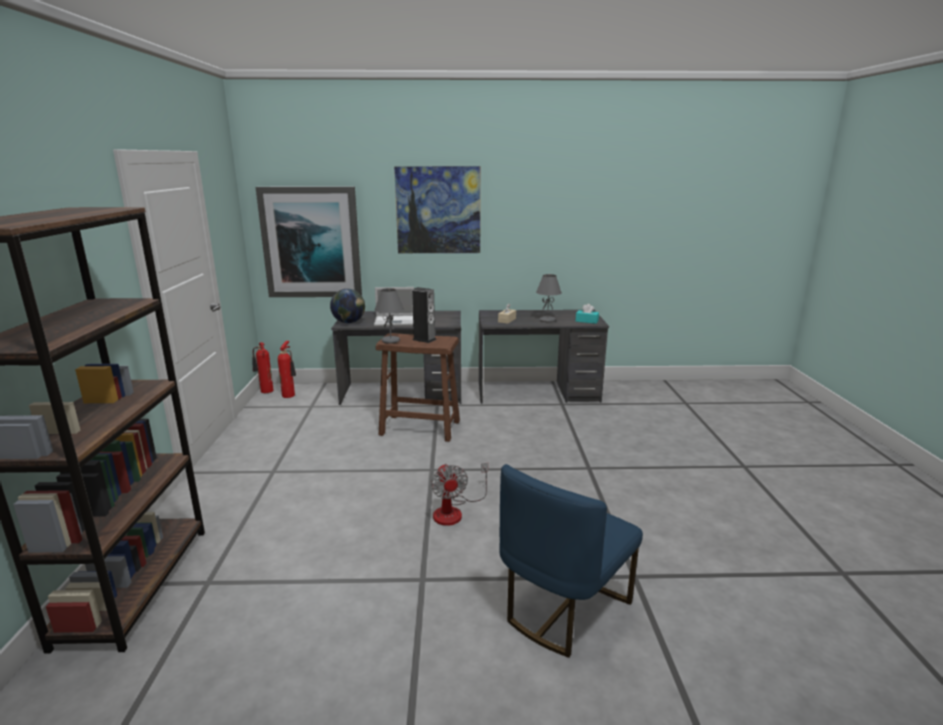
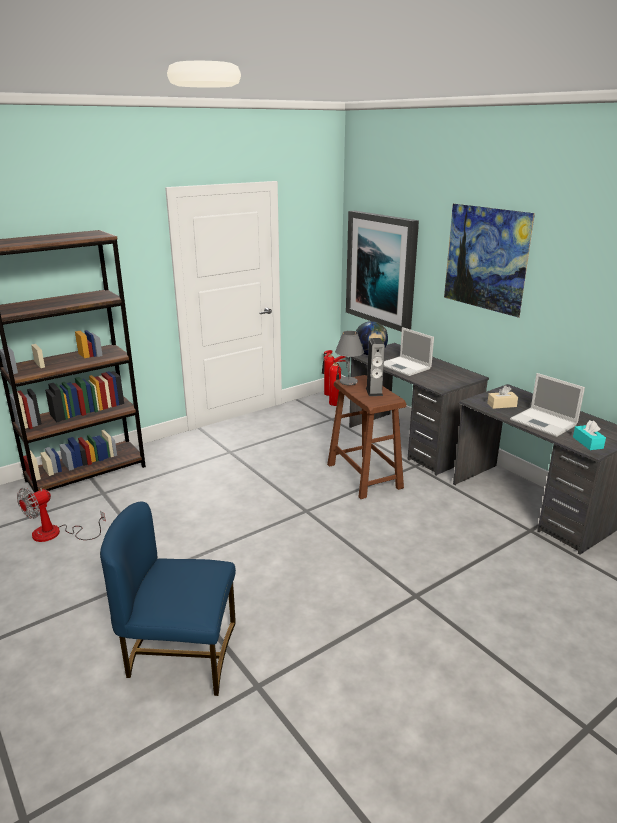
camera: 55 degrees right, 5 degrees up
(454, 511) = (259, 547): fan -> fan (56, 534)
(547, 320) = (544, 422): grey table lamp -> laptop

